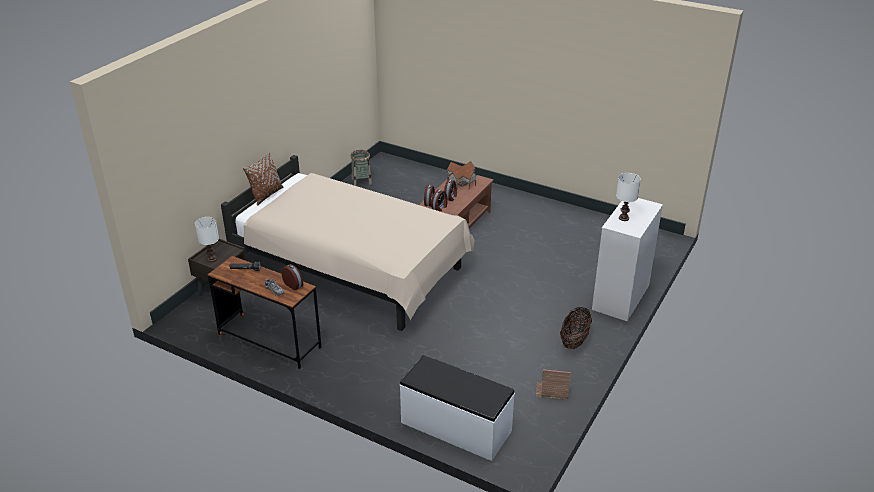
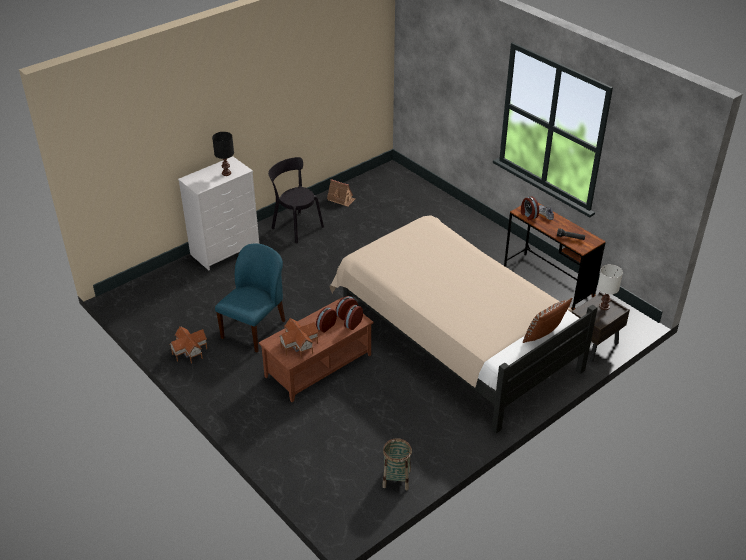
camera: 160 degrees left, 5 degrees up
(455, 427) = (422, 194): white bench -> none
(526, 239) = (254, 329): none -> blue chair
(561, 215) = (189, 352): none -> toy house
(574, 341) = (296, 226): basket -> black chair
(624, 218) = (226, 173): white table lamp -> black table lamp

